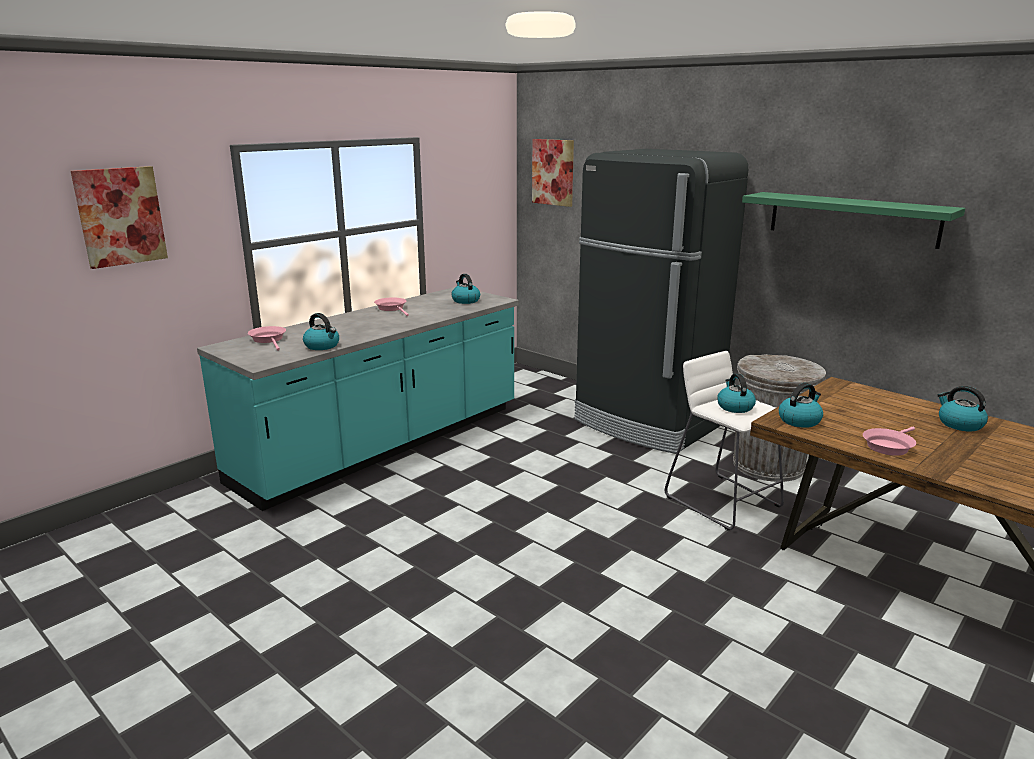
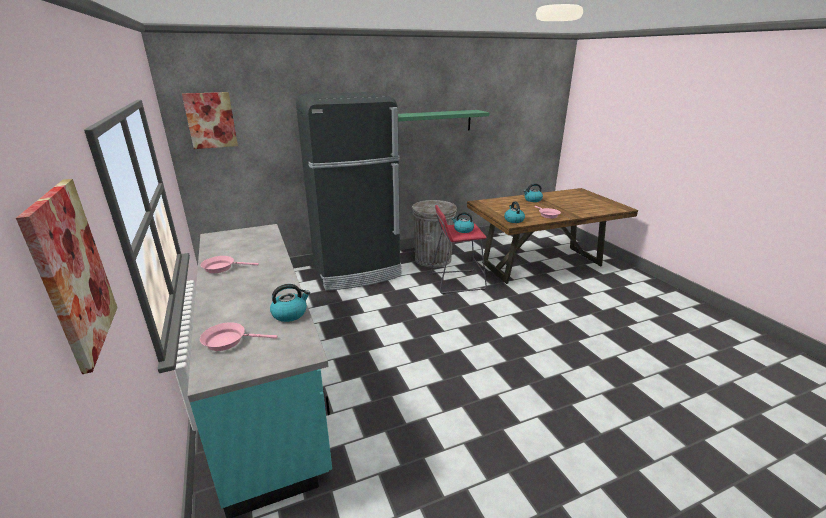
camera: 65 degrees left, 5 degrees up
(465, 300) = (249, 239): kettle -> none
(722, 501) = (457, 281): white stool -> red stool

